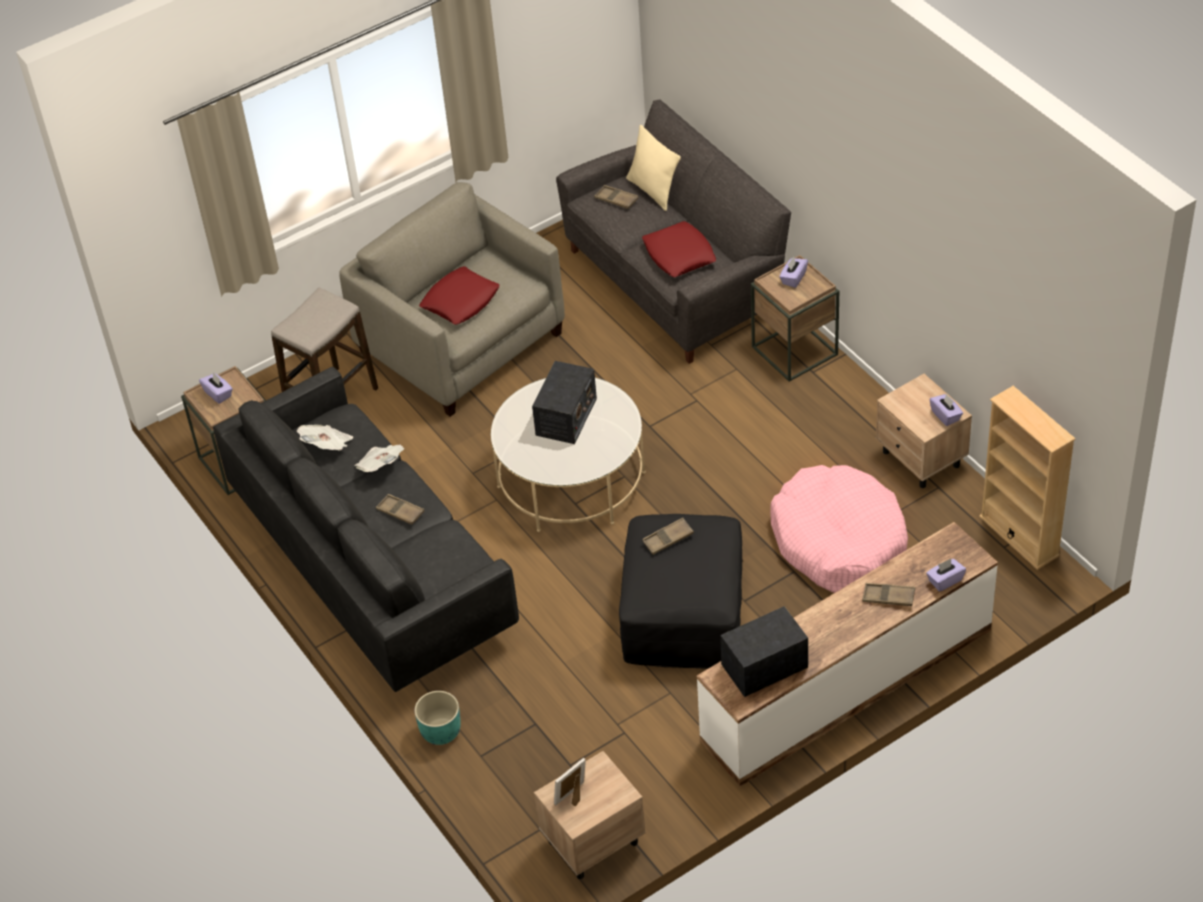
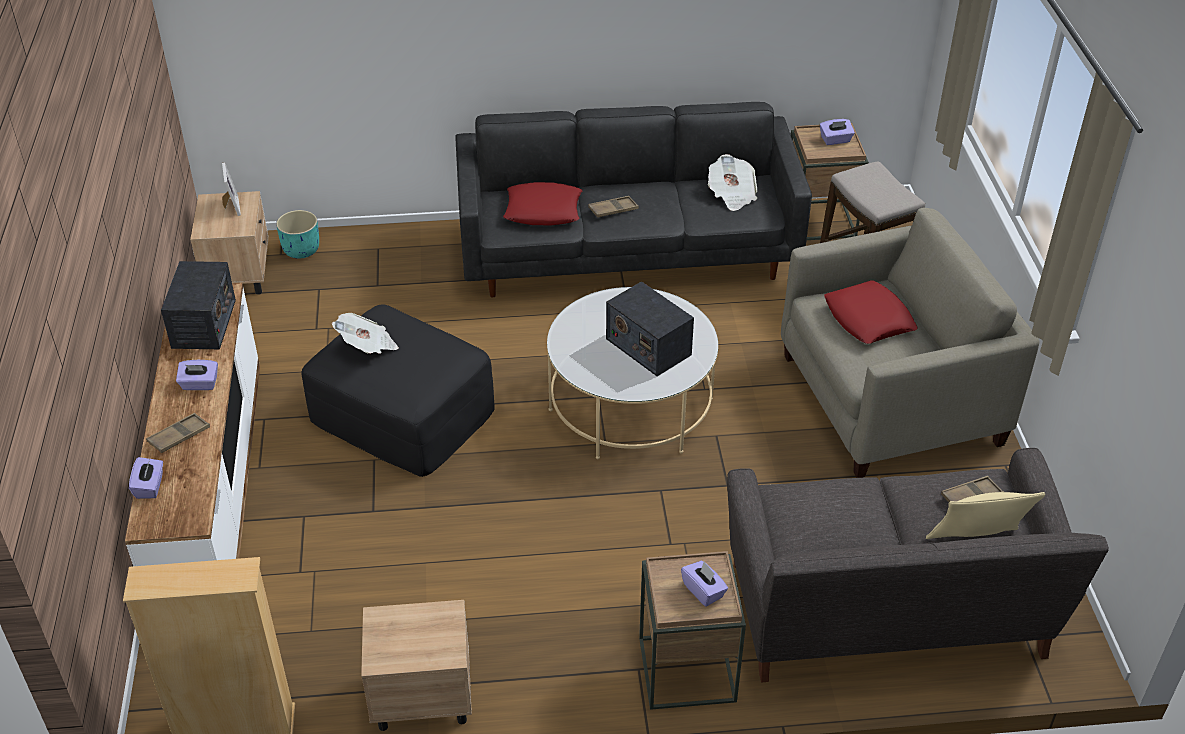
camera: 115 degrees right, 5 degrees down
(381, 466) = (680, 215): newspaper -> newspaper (367, 346)
(440, 731) = (423, 236): turquoise planter -> turquoise planter (302, 250)
(668, 539) = (425, 350): brown tray -> none
(679, 255) = (828, 511): red pillow -> red pillow (543, 210)
(839, 542) = (375, 564): pink dog bed -> none
(945, 416) = (382, 649): purple tissue box -> purple tissue box (199, 384)

